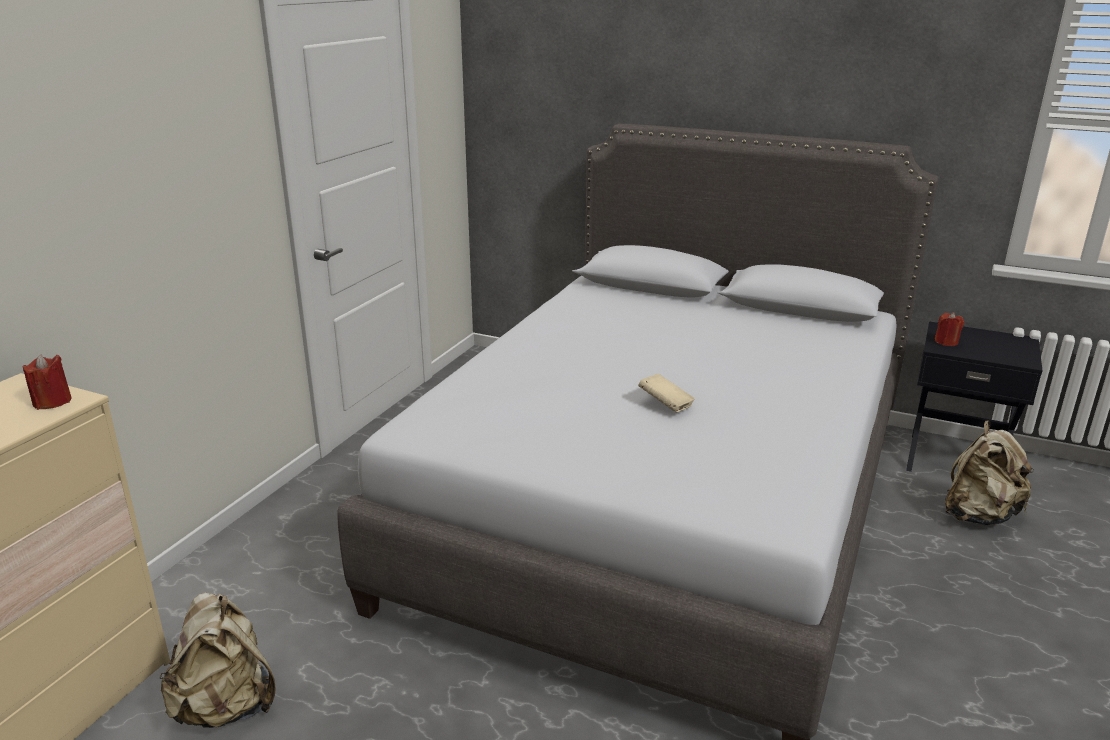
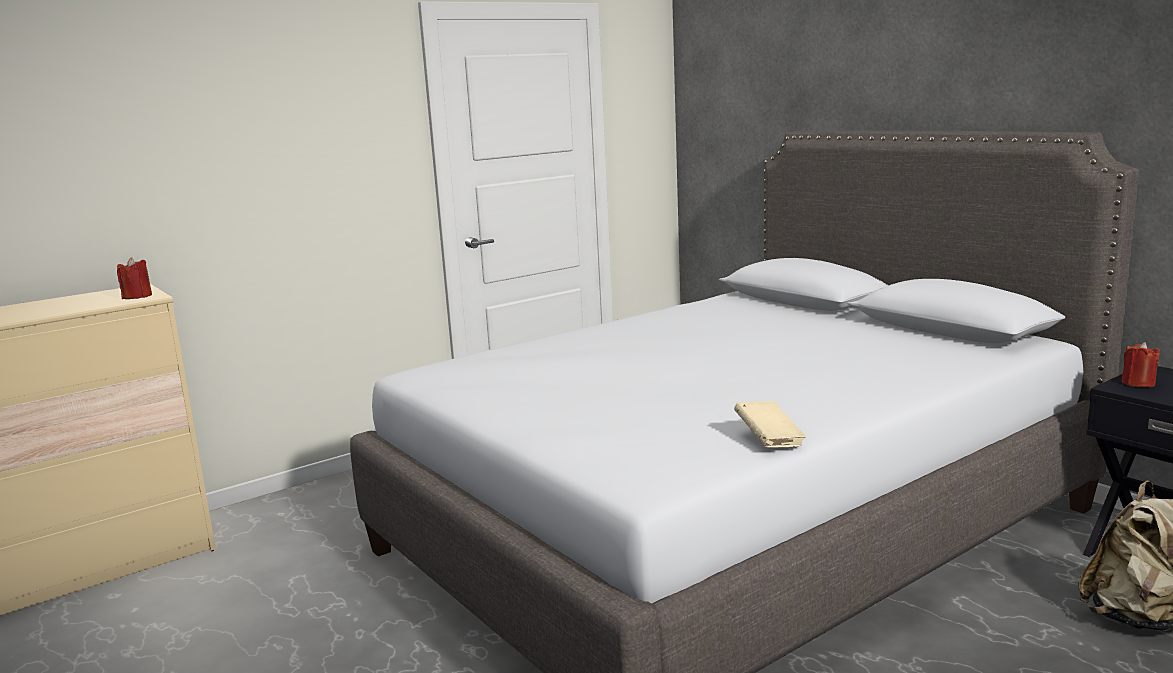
camera: 30 degrees right, 10 degrees down
(226, 707) = (220, 588): beige backpack -> none
(665, 405) = (667, 384): beige book -> beige book (769, 440)

